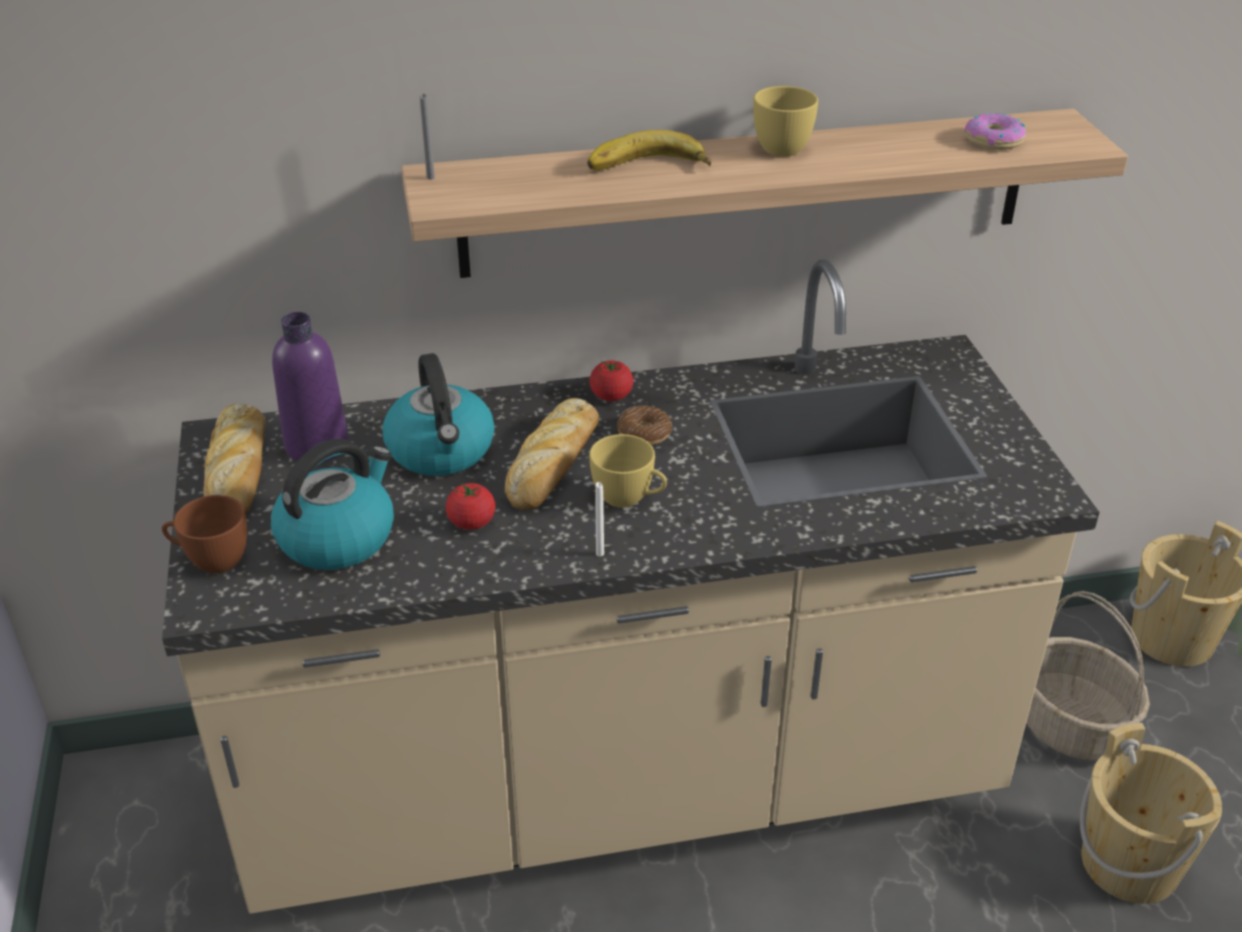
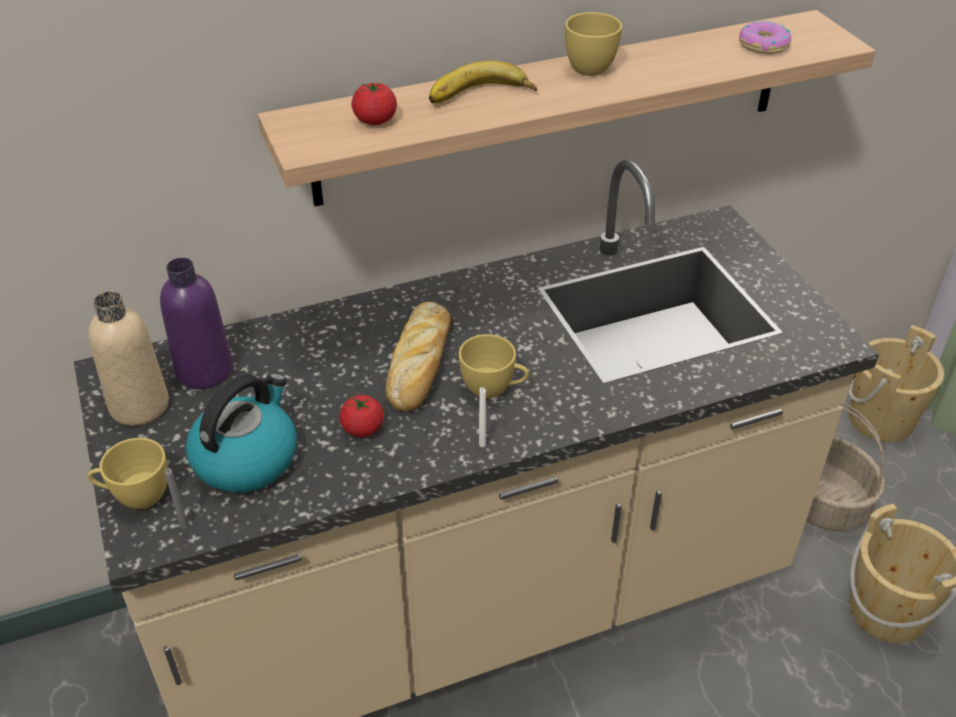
camera: 10 degrees left, 5 degrees up
(211, 560) = (135, 496): brown cup -> yellow cup
(238, 472) = (139, 406): bread -> beige bottle
(430, 178) = (288, 124): grey candle -> grey candle (184, 526)
(442, 451) = (318, 363): kettle -> none
(611, 396) = (452, 293): tomato -> tomato (375, 120)
(644, 433) = (490, 325): donut -> none

